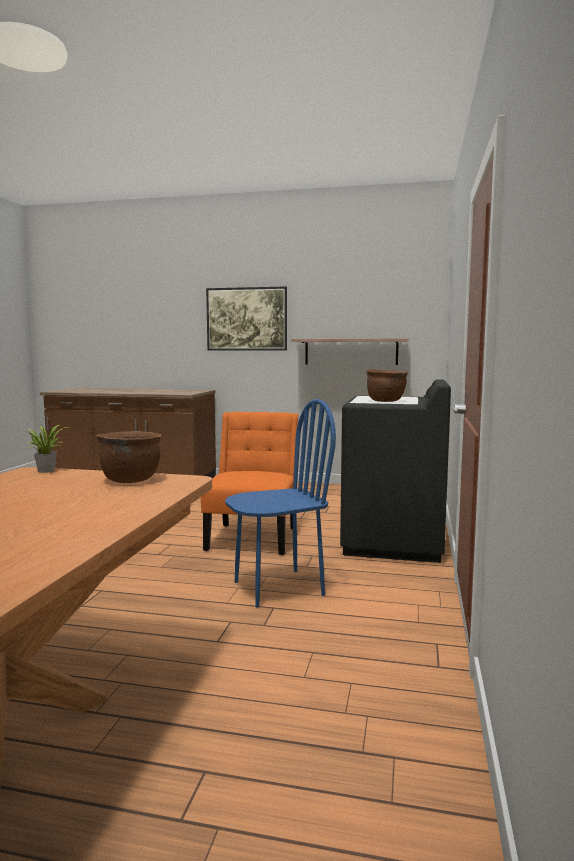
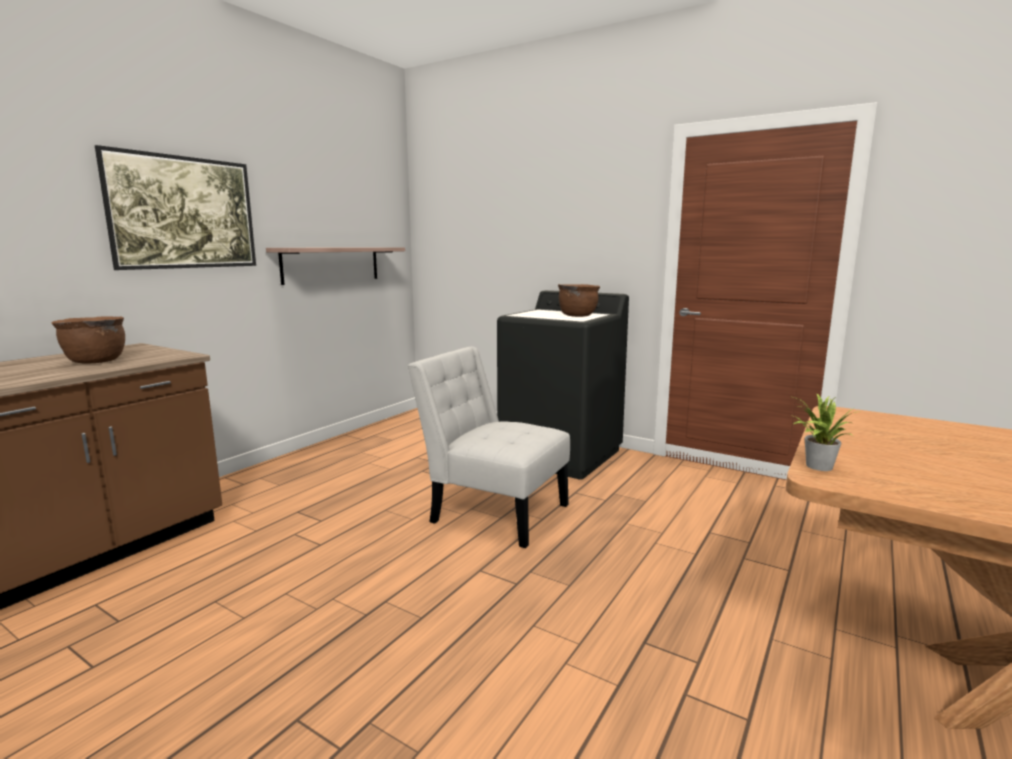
camera: 70 degrees left, 5 degrees up
(130, 480) = (856, 430): brown cooking pot -> brown cooking pot (95, 361)
(254, 537) = (493, 511): orange chair -> white chair
(278, 588) = (660, 522): blue chair -> none

